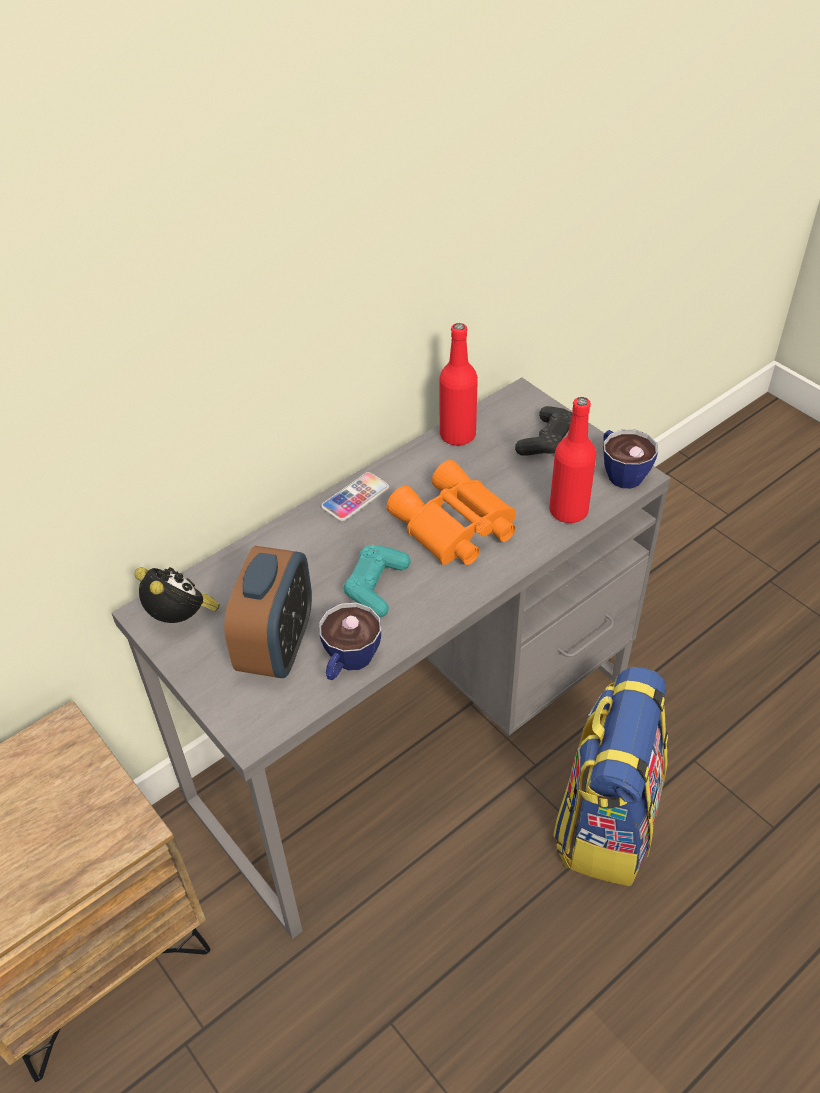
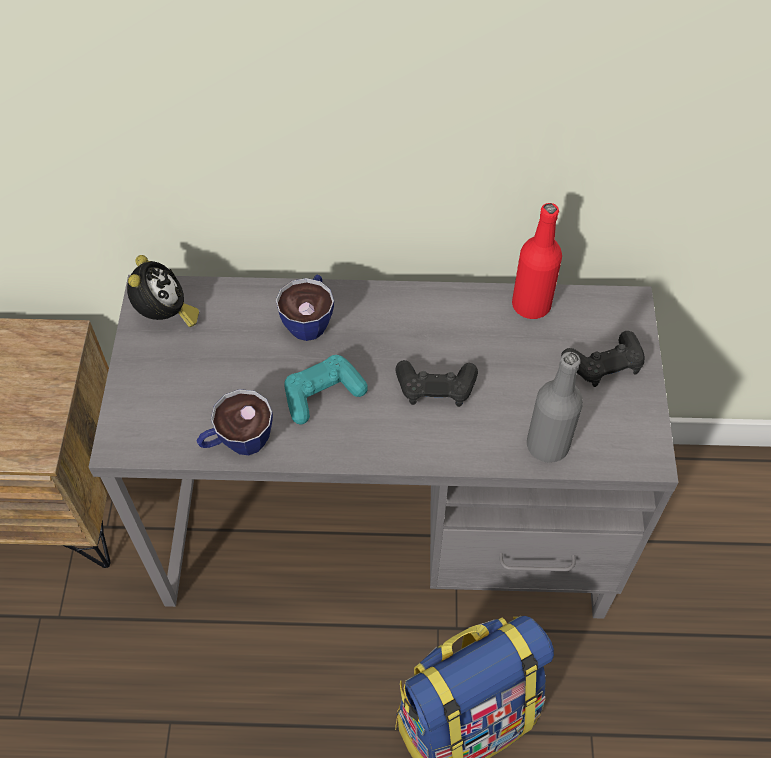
camera: 40 degrees right, 10 degrees up
(277, 646) = (204, 389): alarm clock -> none
(355, 498) = (388, 304): phone -> none
(454, 527) = (435, 388): orange binoculars -> black game controller
(568, 511) = (547, 445): red bottle -> grey bottle
(620, 471) = (637, 443): cup -> cup (310, 319)

